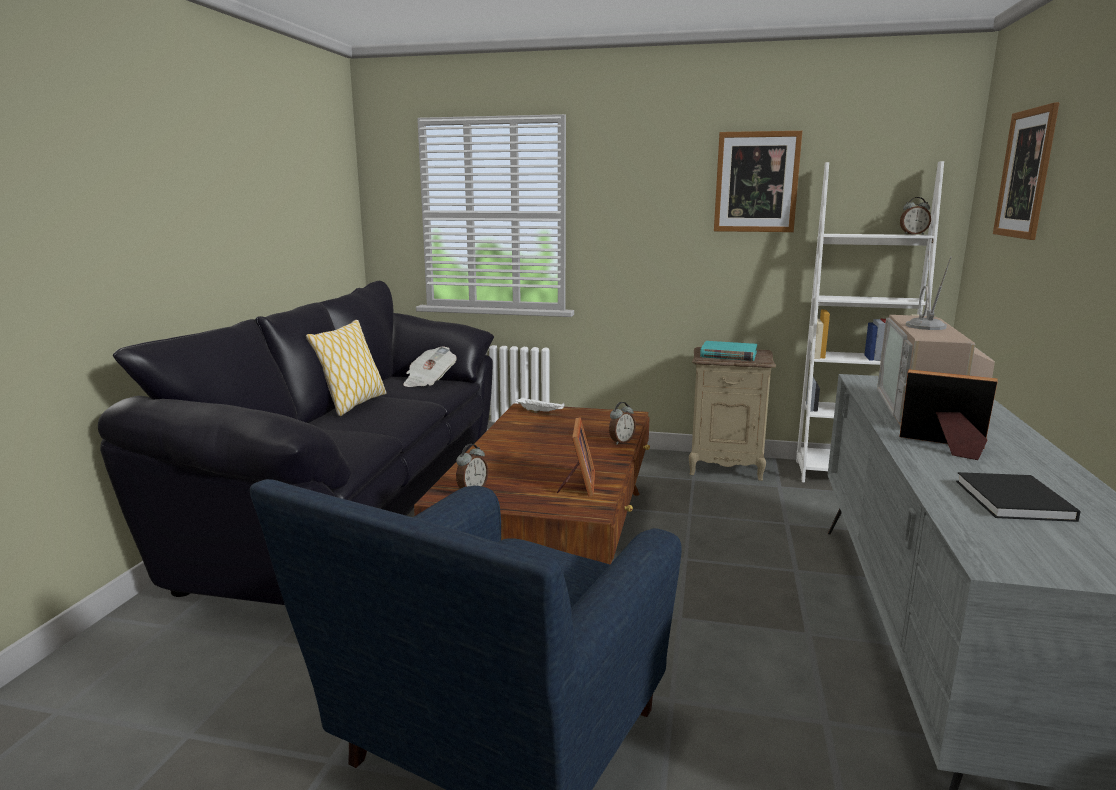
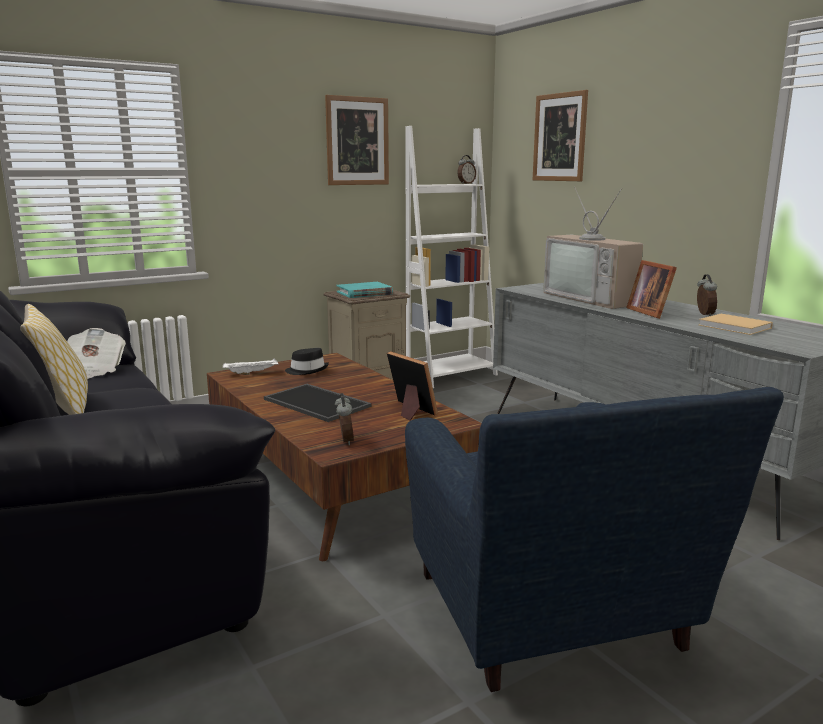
camera: 45 degrees left, 0 degrees up
(528, 452) = (318, 402): none -> tray
(585, 422) = (307, 370): none -> black hat
(621, 442) = (368, 376): alarm clock -> alarm clock (703, 314)
(944, 447) = (650, 312): picture frame -> picture frame turned 90 degrees counterclockwise
(1015, 501) = (736, 327): black book -> beige book

